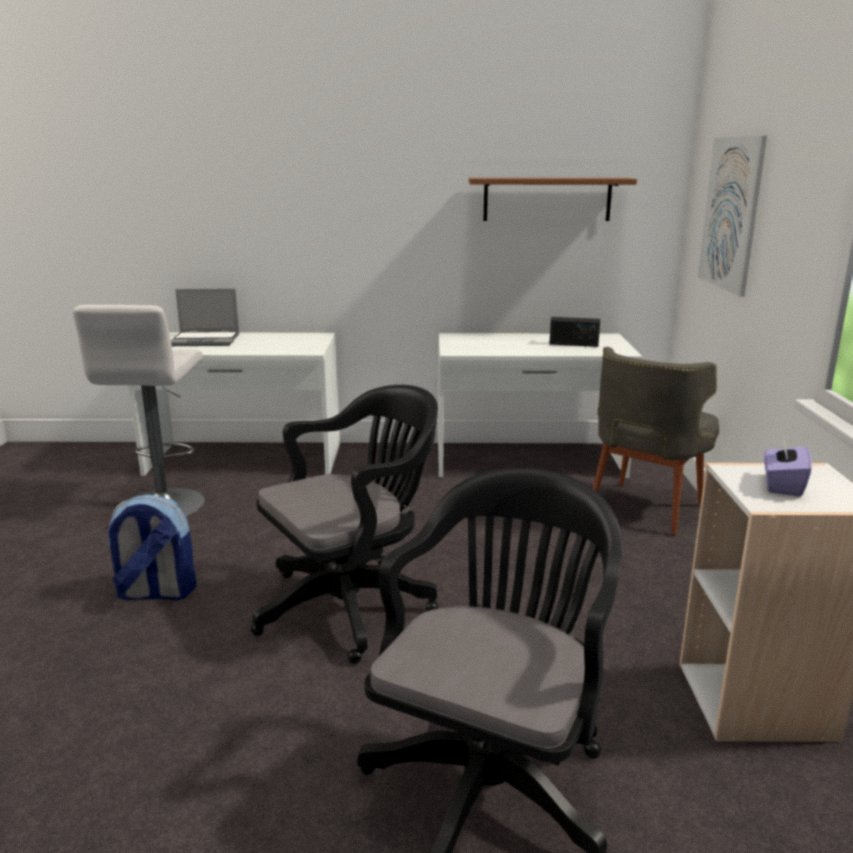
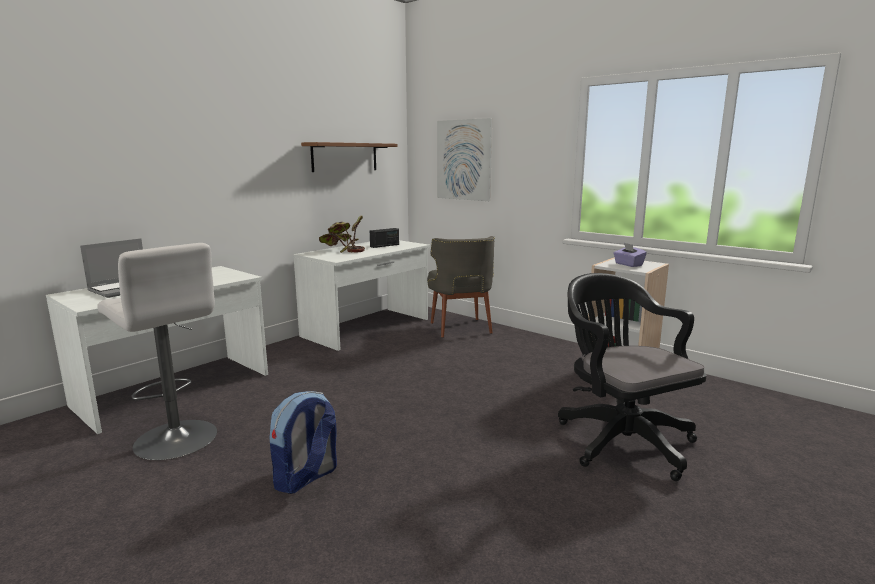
camera: 50 degrees left, 5 degrees down
(353, 604) = (432, 419): black office chair -> none
(503, 340) = (344, 250): none -> potted plant

